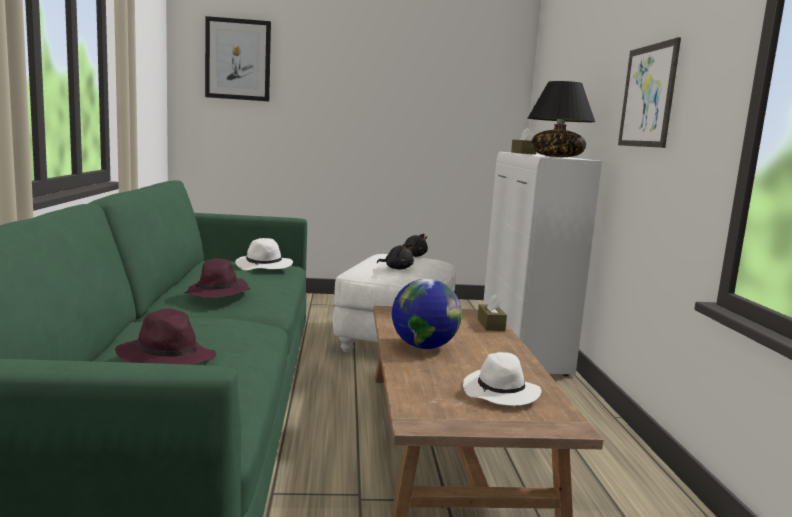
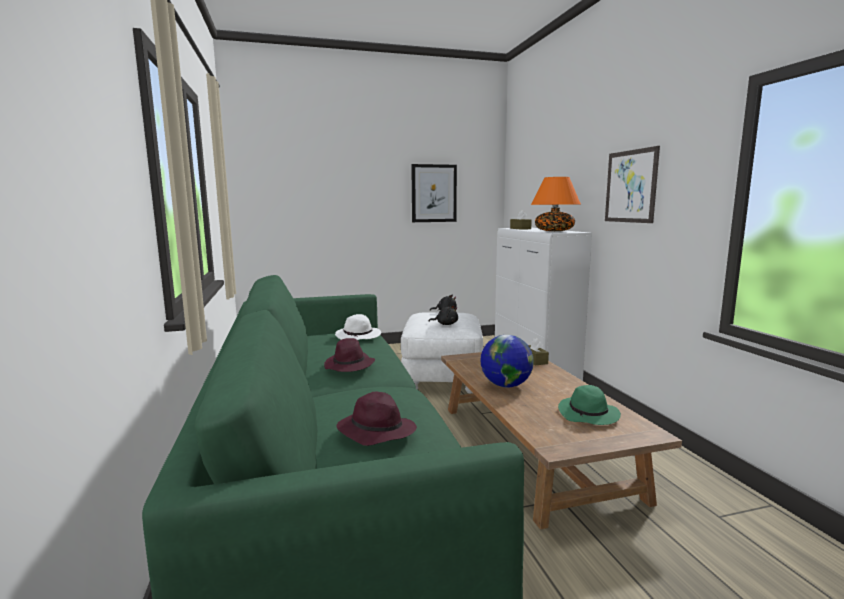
camera: 10 degrees left, 0 degrees up
(238, 59) = (284, 170): picture -> picture (433, 193)
(501, 393) = (589, 415): white hat -> green hat
(557, 156) = (554, 231): black table lamp -> orange table lamp

